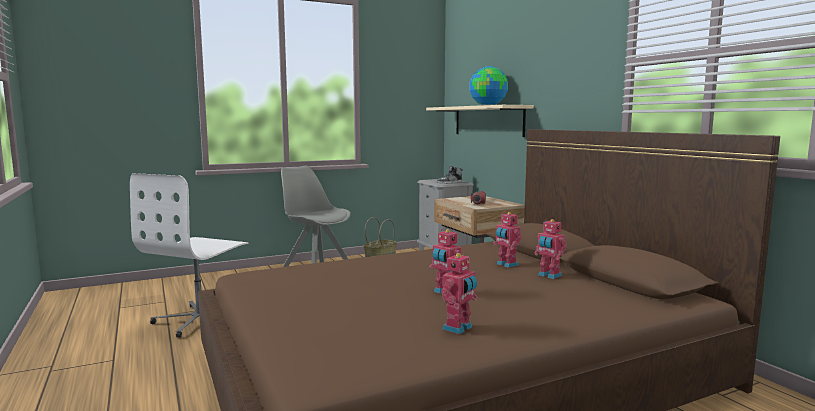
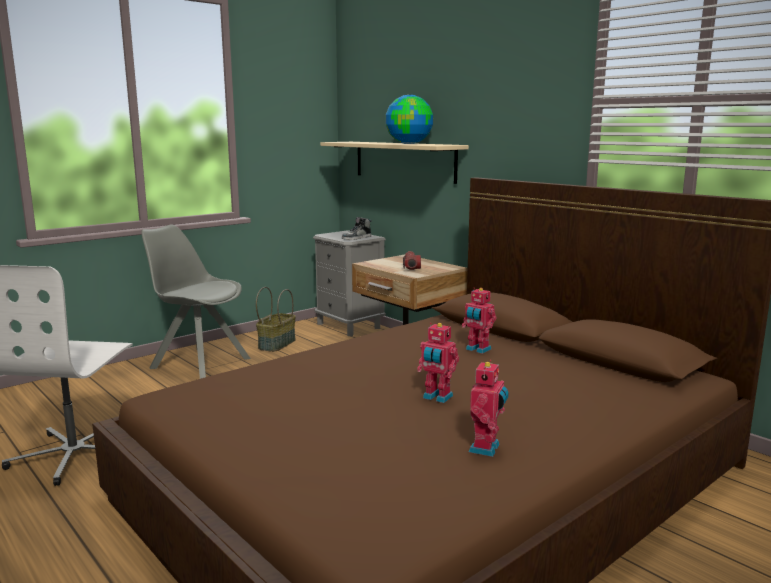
camera: 15 degrees left, 5 degrees up
(549, 275) = (533, 361): toy robot -> none

